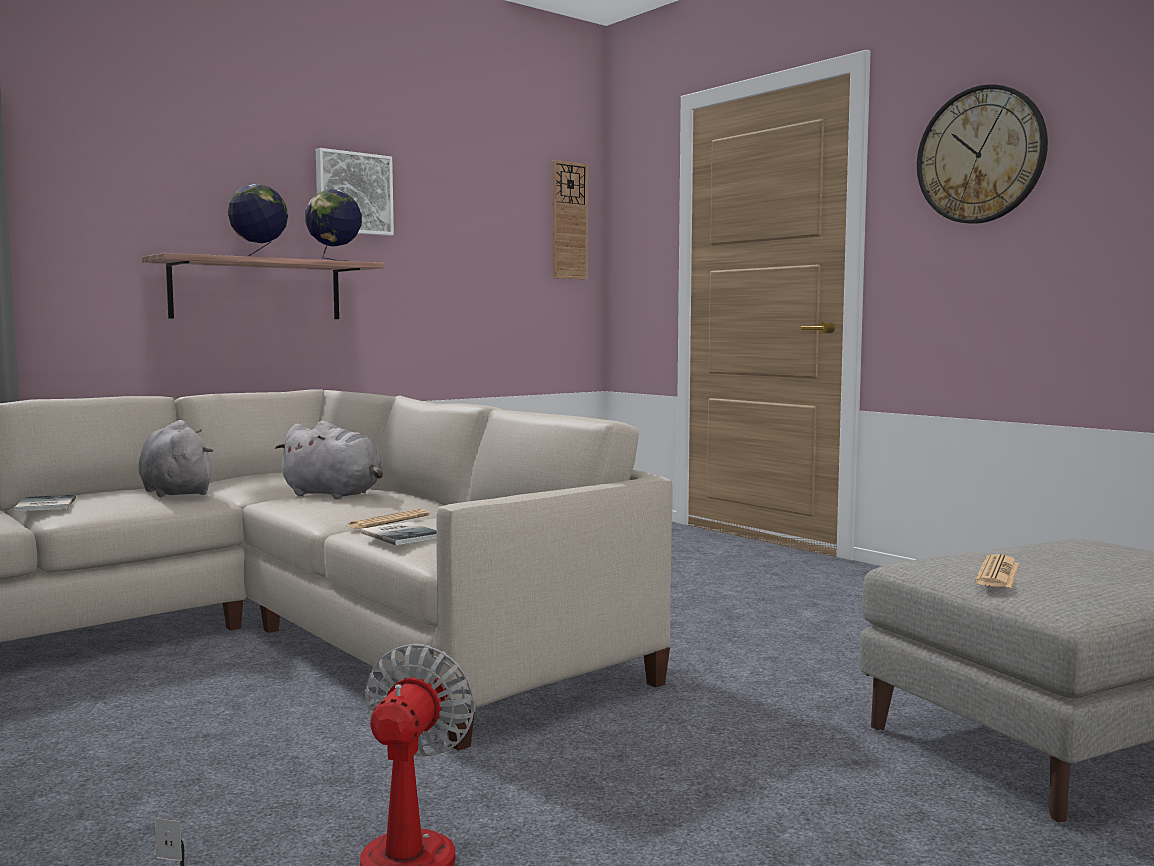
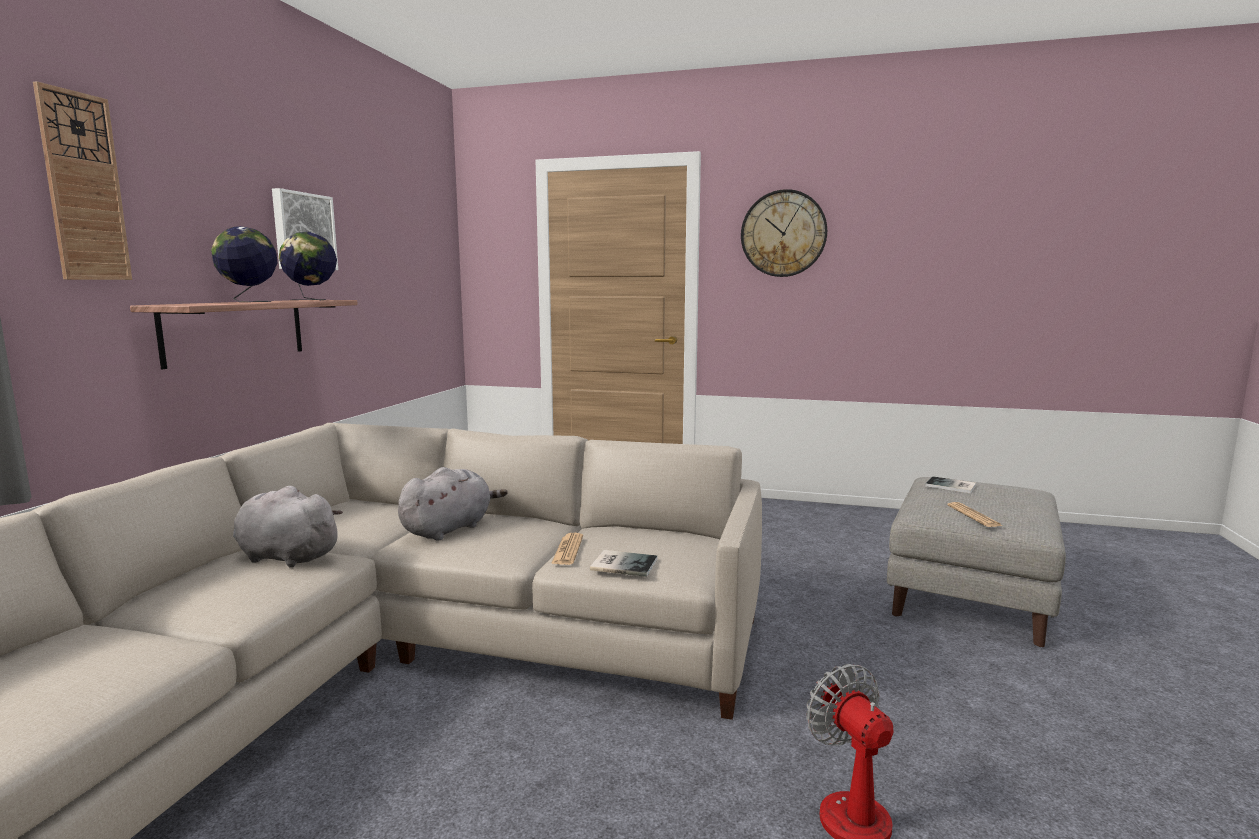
camera: 35 degrees left, 5 degrees up
(43, 505) = (182, 609): book -> book (952, 486)
(335, 495) = (449, 528): grey plush toy -> grey plush toy turned 45 degrees counterclockwise
(569, 221) = (441, 251): wall clock -> wall clock (83, 187)

